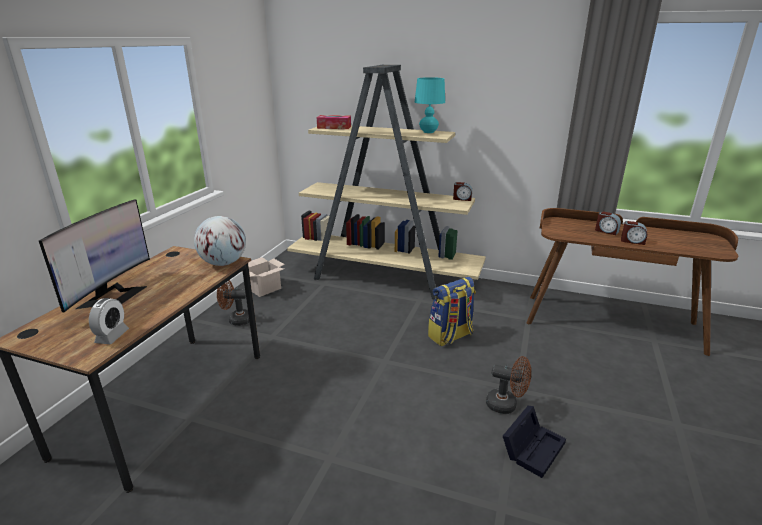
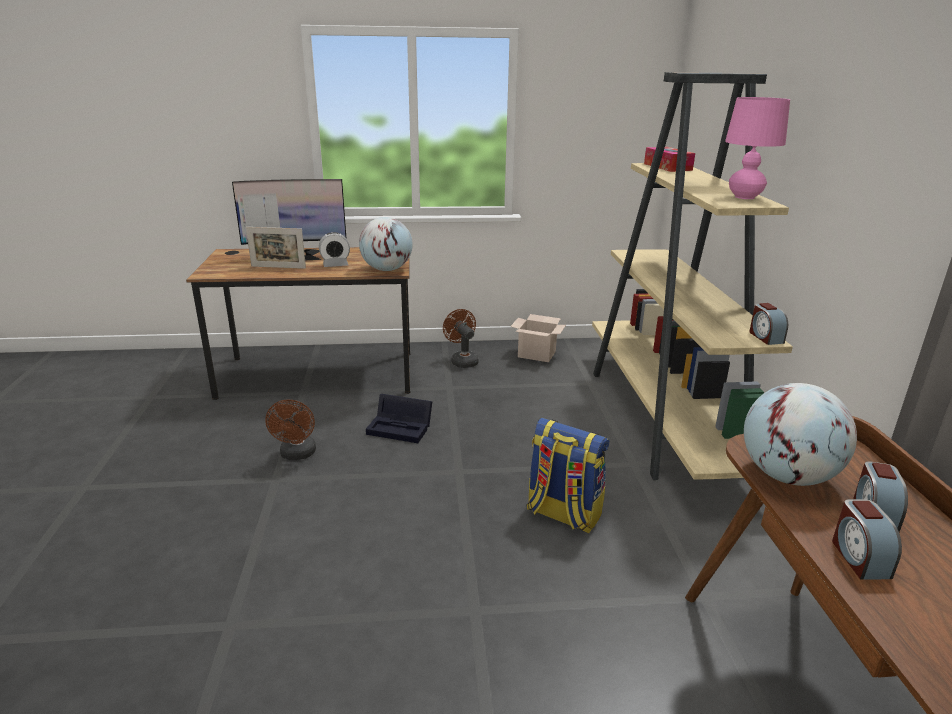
camera: 65 degrees right, 0 degrees up
(112, 336) = (235, 272): alarm clock -> alarm clock (335, 265)
(136, 310) = (278, 267): none -> picture frame
(428, 132) = (744, 197): turquoise table lamp -> pink table lamp
(506, 405) = (430, 602): brown fan -> brown fan (297, 455)
(533, 447) = (349, 644): black storage box -> black storage box (401, 428)
(578, 235) = (787, 476): none -> globe

